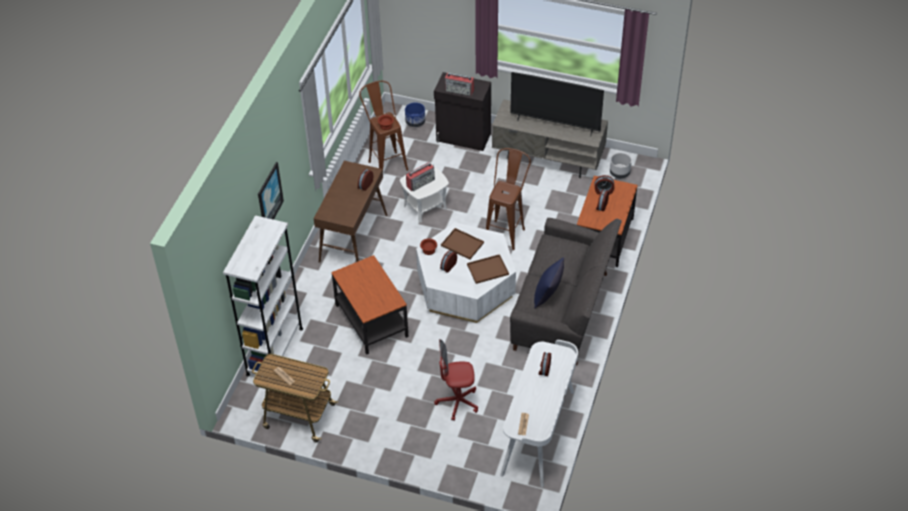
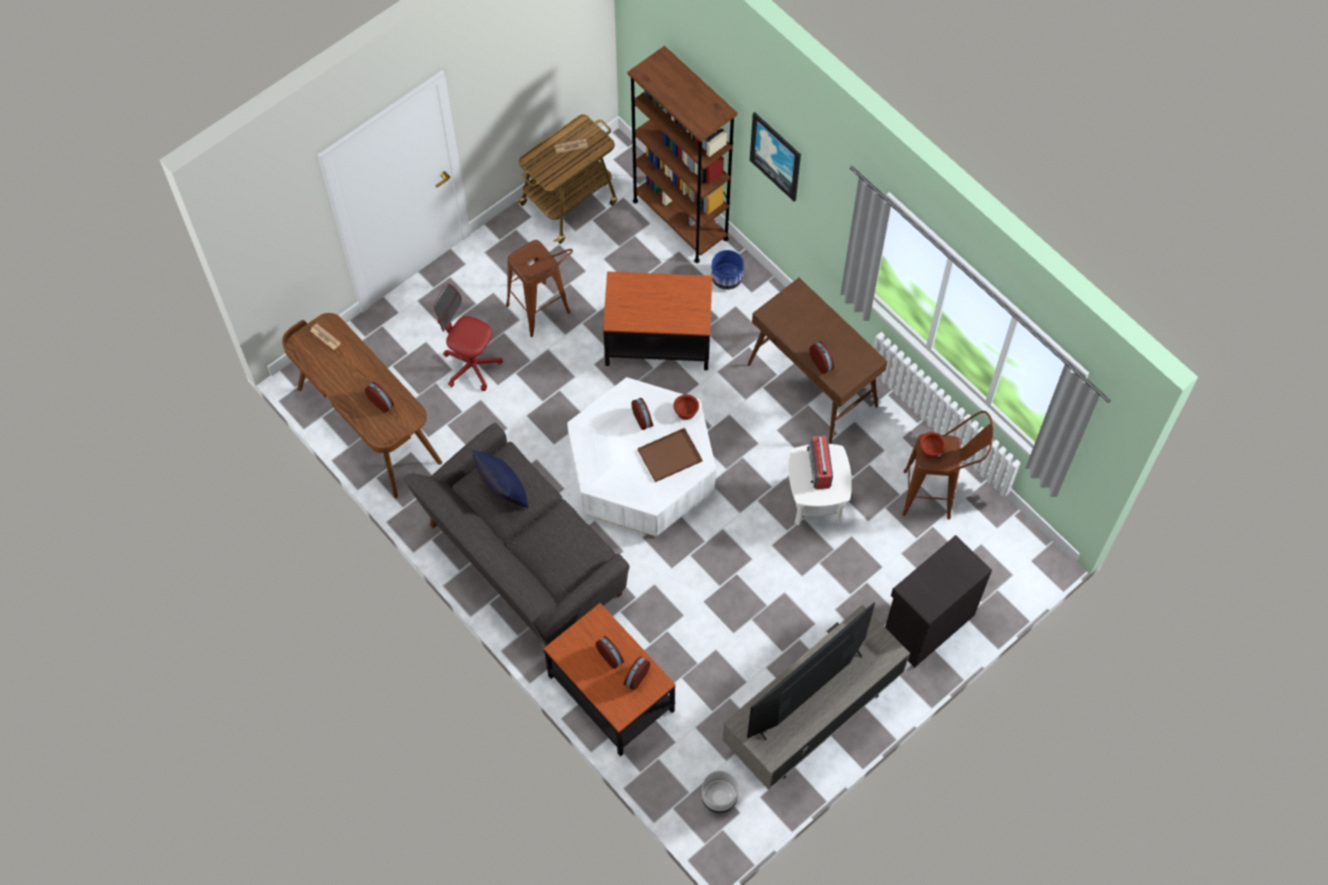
camera: 120 degrees right, 15 degrees up
(274, 351) = (680, 220): white bookcase -> brown bookcase
(415, 122) = (1000, 577): blue planter -> blue planter (727, 278)
(457, 402) = (471, 366): red office chair -> red office chair turned 90 degrees counterclockwise
(459, 90) = (934, 570): radio -> none
(488, 269) = (606, 462): brown tray -> none
(507, 230) = (705, 576): brown stool -> brown stool (543, 316)
(539, 433) = (367, 426): white desk -> brown desk

